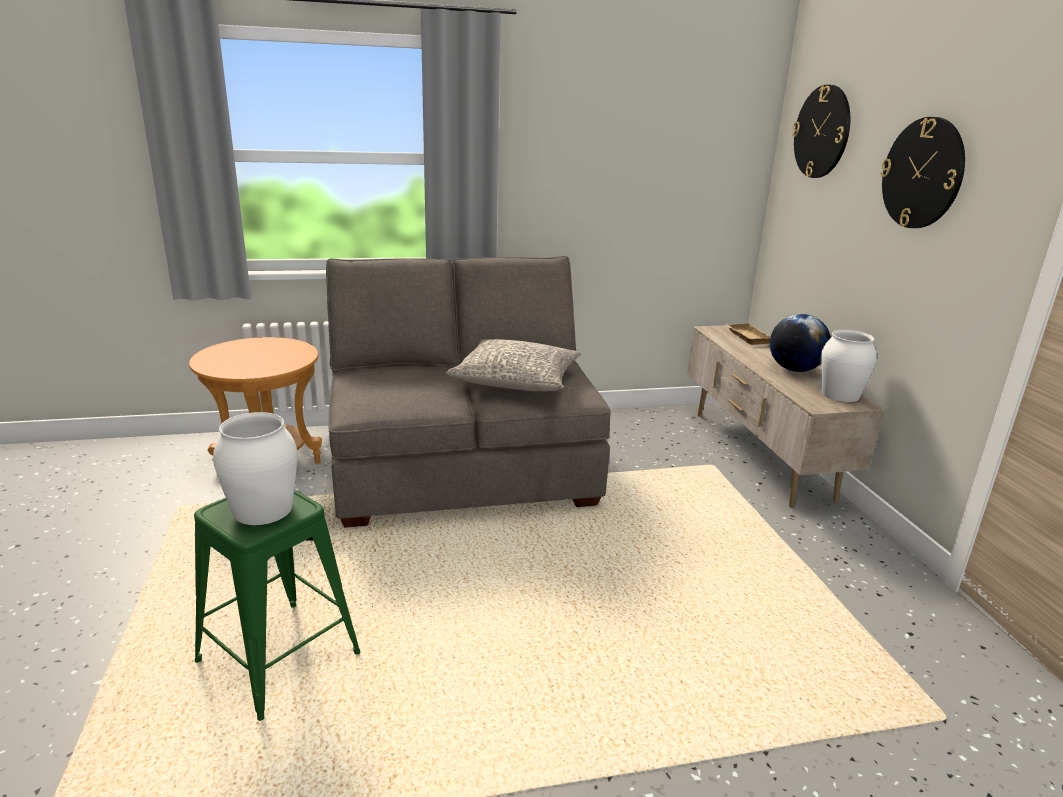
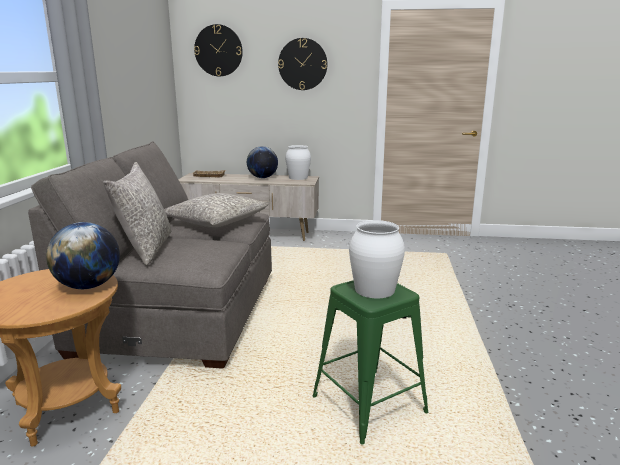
camera: 70 degrees left, 5 degrees down
(267, 366) = (88, 286): none -> globe
(399, 368) = (146, 248): none -> grey pillow

